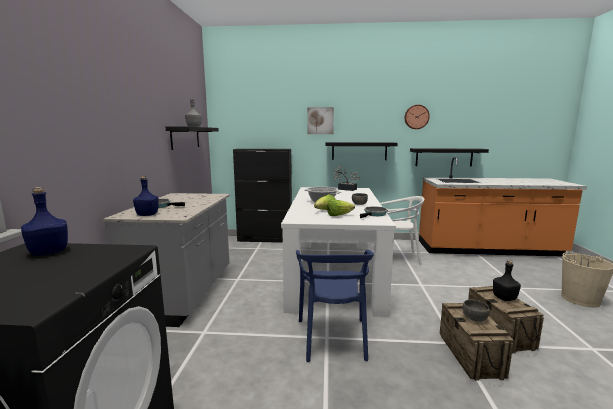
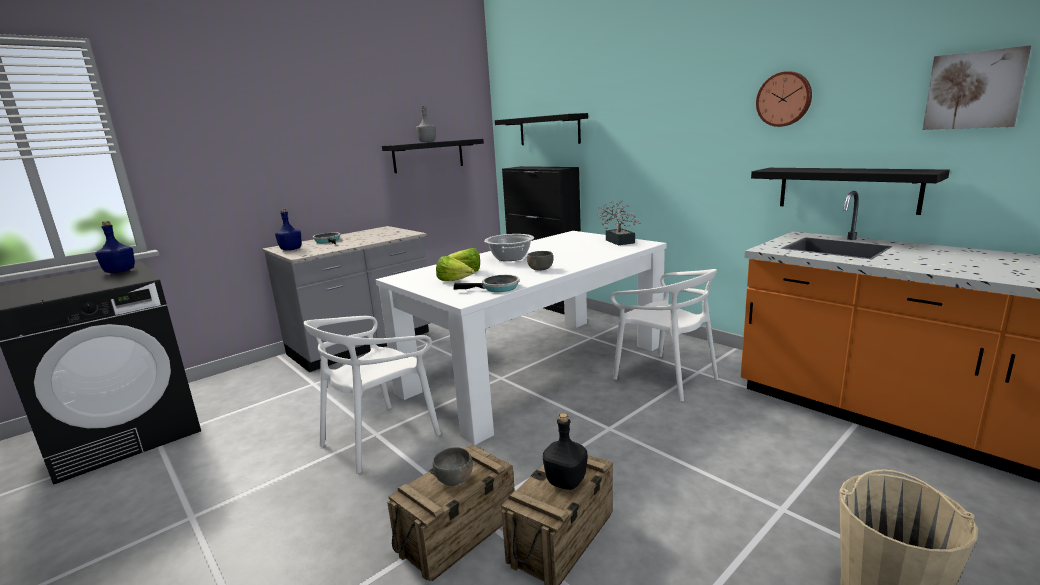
camera: 45 degrees right, 5 degrees up
(320, 120) = (617, 118): picture -> picture (974, 90)
(333, 338) = (380, 437): blue chair -> white chair
(359, 151) = (675, 172): black shelf -> black shelf (549, 130)

